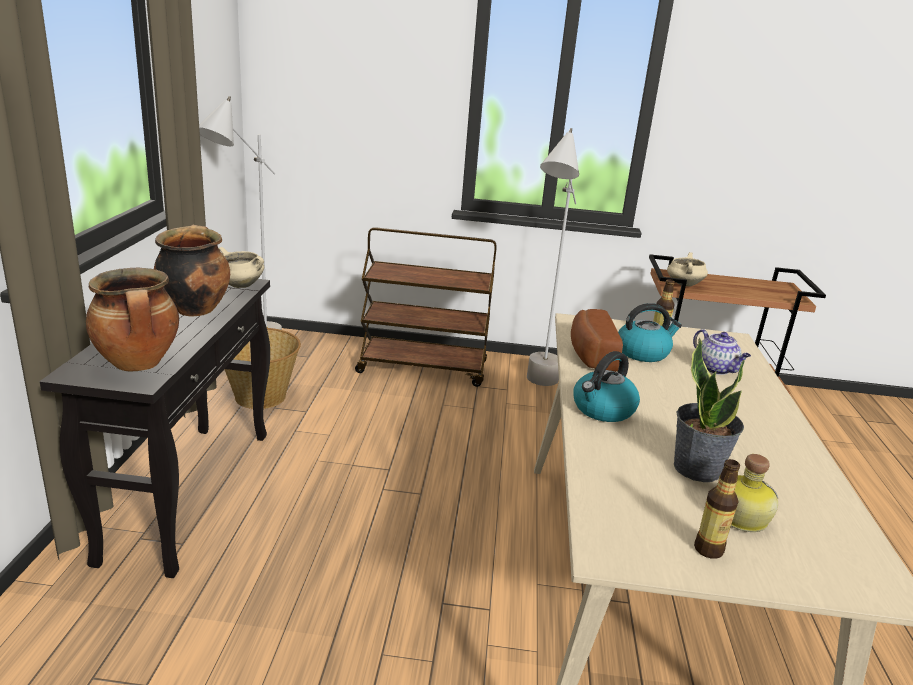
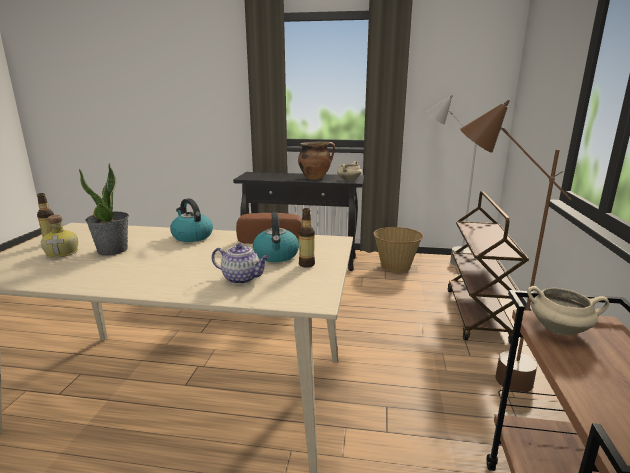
camera: 95 degrees right, 5 degrees down
(139, 364) = (258, 176): cooking pot -> none
(536, 390) = (482, 373): grey floor lamp -> brown floor lamp
(716, 369) = (242, 278): teapot -> teapot turned 135 degrees counterclockwise

